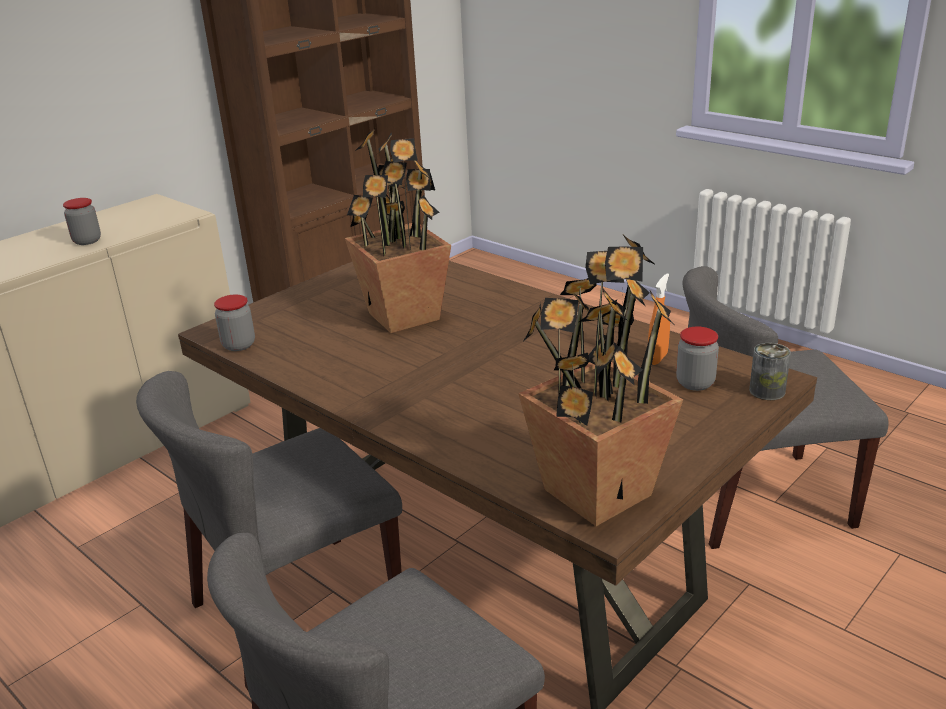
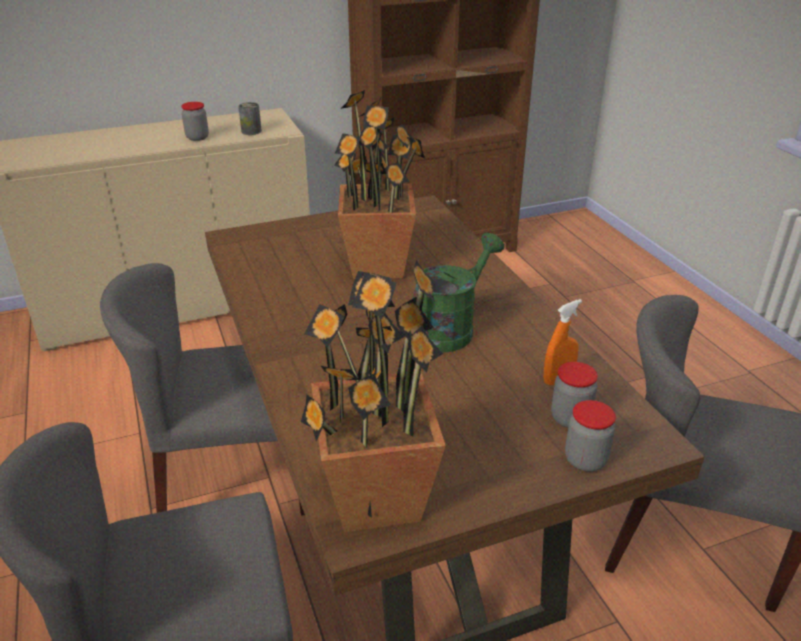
camera: 25 degrees right, 5 degrees up
(239, 345) = (235, 255): jar -> jar (585, 460)
(526, 347) = (450, 328): none -> green watering can
(767, 391) = (635, 453): can -> can (251, 131)

